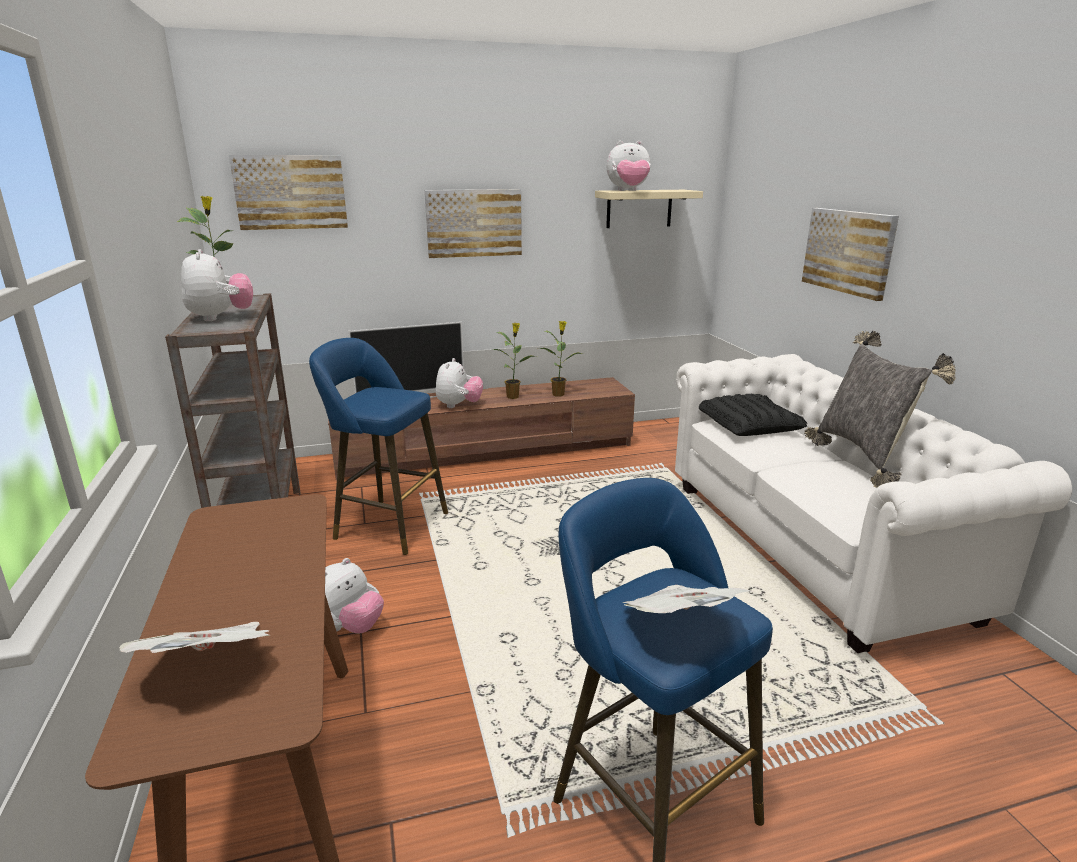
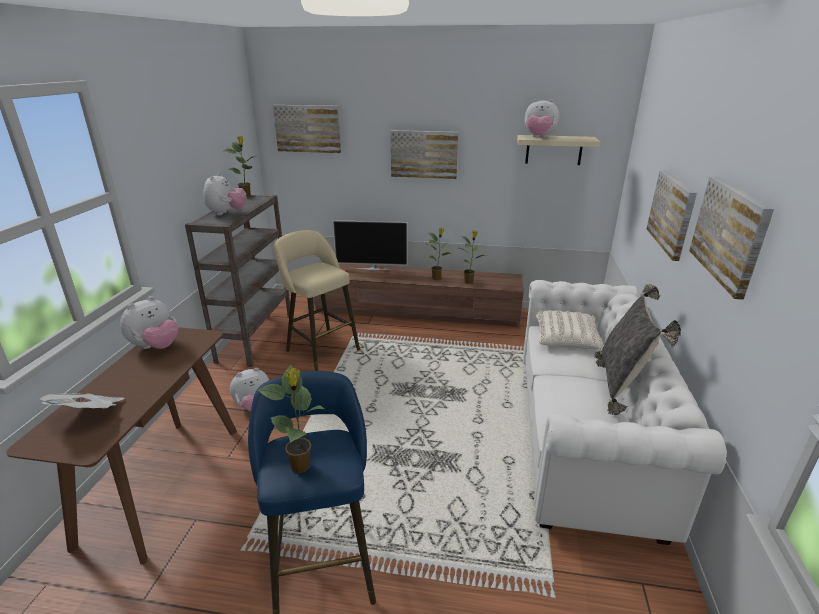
camera: 25 degrees right, 5 degrees up
(386, 525) = (320, 349): blue stool -> beige stool
(459, 405) = (396, 279): plush toy -> plush toy (156, 347)
(680, 624) = (301, 466): newspaper -> potted plant
(749, 426) = (566, 337): black pillow -> beige pillow
(985, 242) = (729, 233): none -> picture

